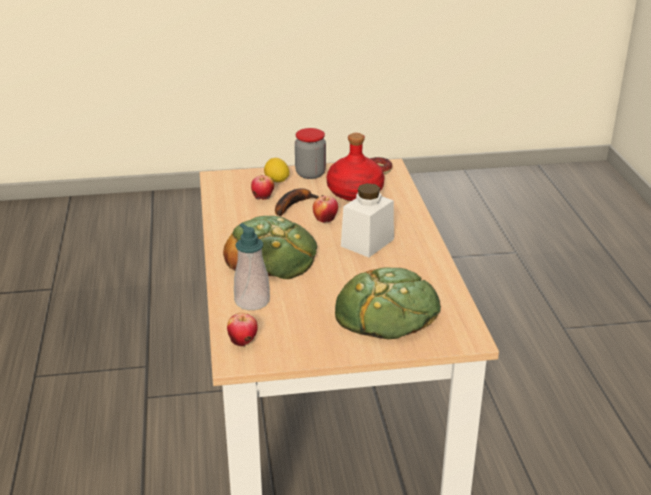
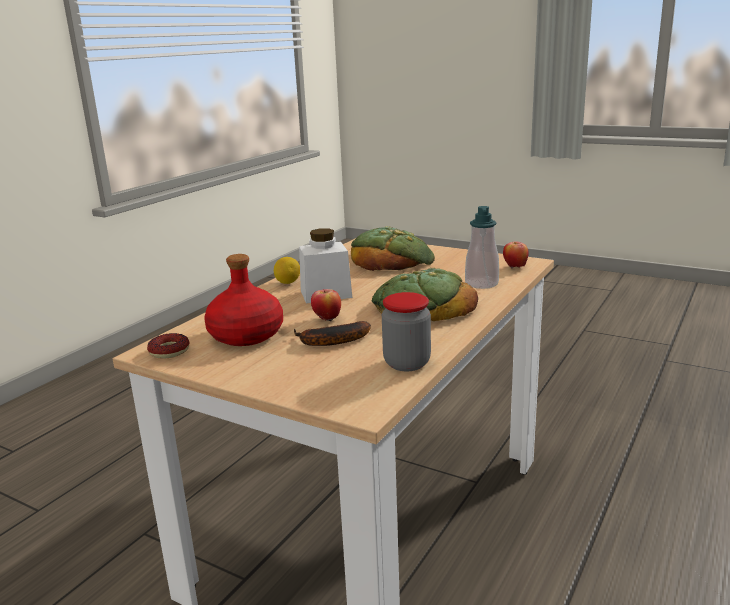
camera: 140 degrees left, 10 degrees down
(263, 199) = (351, 359): apple -> none
(276, 181) = (299, 376): lemon -> lemon (288, 283)
(310, 174) = (245, 372): jar -> jar (407, 363)

